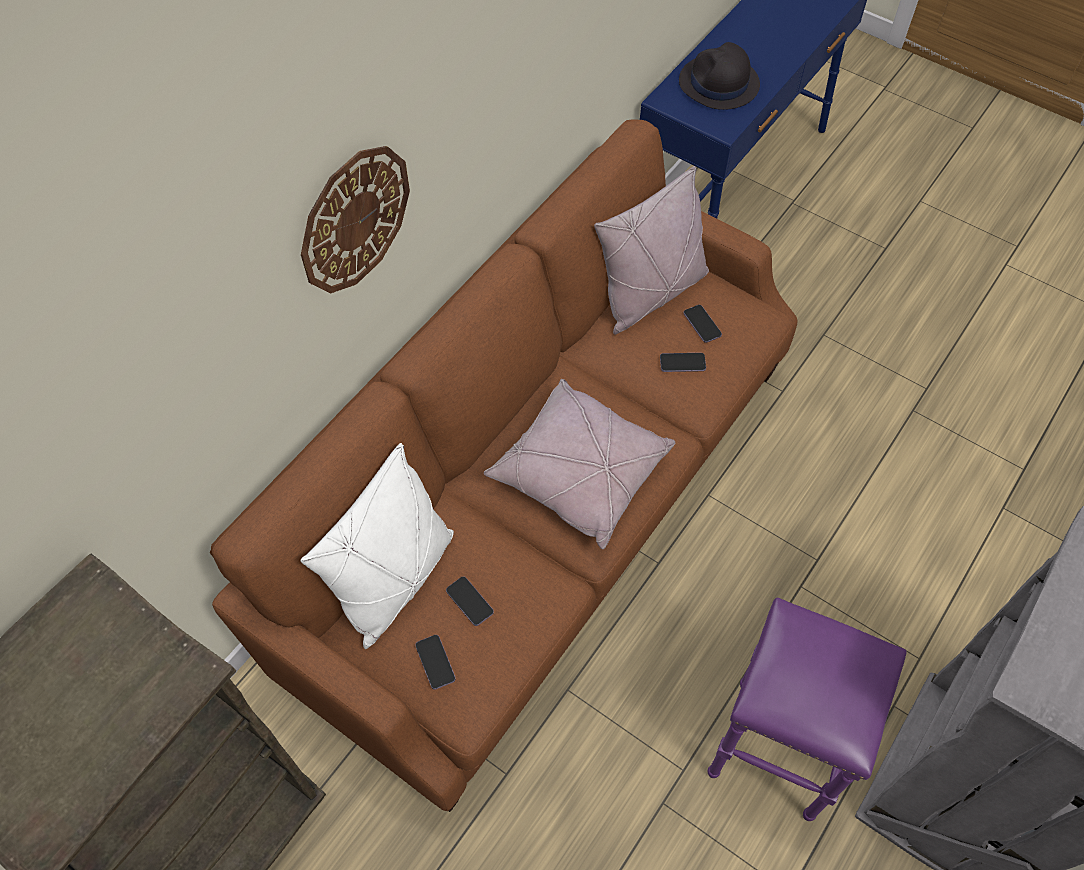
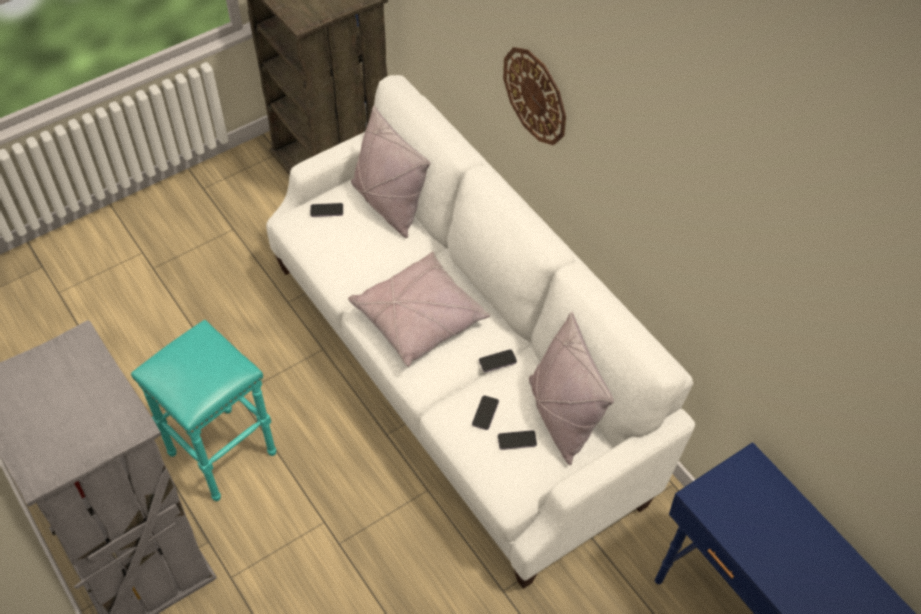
camera: 110 degrees right, 5 degrees down
(396, 580) = (388, 205): white pillow -> purple pillow
(469, 601) = (356, 235): phone -> phone (497, 361)
(541, 510) = (461, 375): brown sofa -> white sofa
(718, 84) = (762, 516): black hat -> none
(772, 749) = (222, 450): purple stool -> turquoise stool

